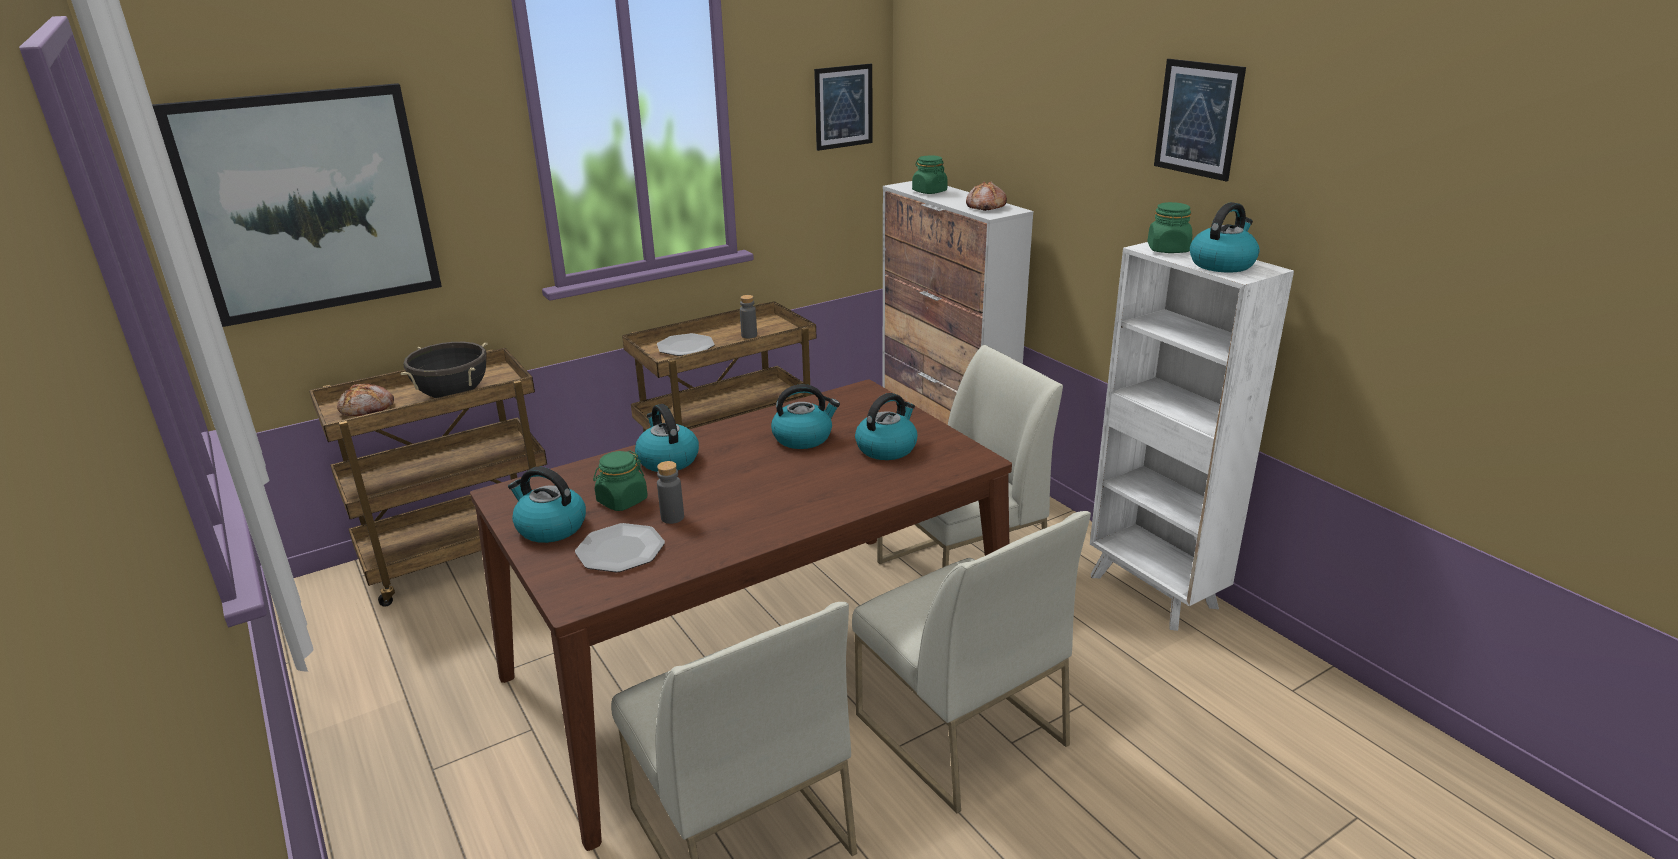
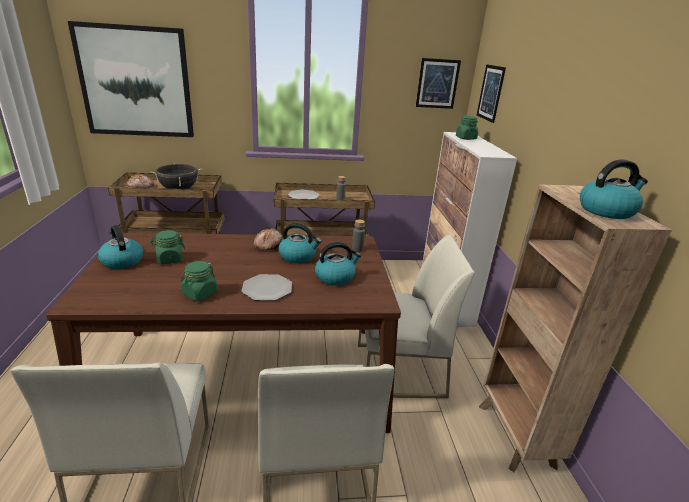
camera: 25 degrees right, 0 degrees up
(620, 550) = (132, 284): plate -> plate (267, 289)
(667, 460) = (218, 246): kettle -> none
(672, 517) = (178, 276): grey bottle -> grey bottle (357, 249)
(985, 206) = (488, 150): bread -> bread (268, 245)
(1154, 593) = (516, 436): white bookcase -> brown bookcase
(1168, 250) = (572, 192): green jar -> green jar (200, 294)
(1198, 119) = (631, 95): picture -> picture (490, 93)

